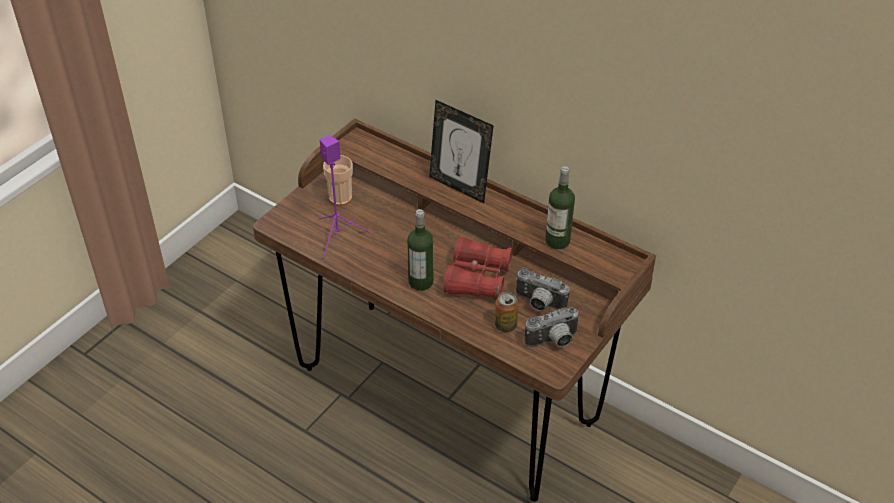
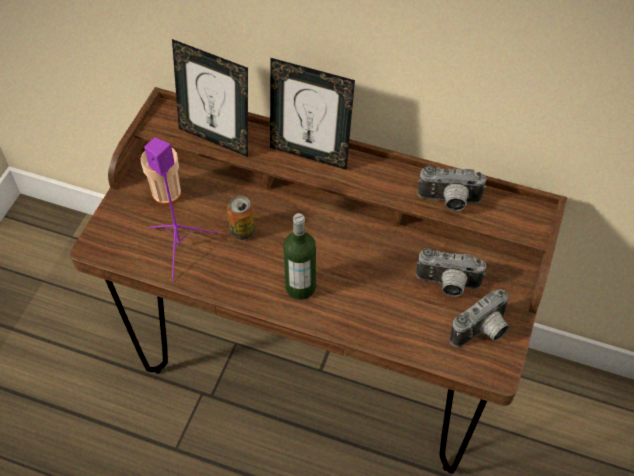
camera: 15 degrees left, 10 degrees up
(389, 162) = (216, 138): none -> picture frame
(477, 279) = (365, 267): red binoculars -> none
(505, 325) = (419, 323): can -> can (242, 231)
(557, 241) = (449, 202): bottle -> camera

